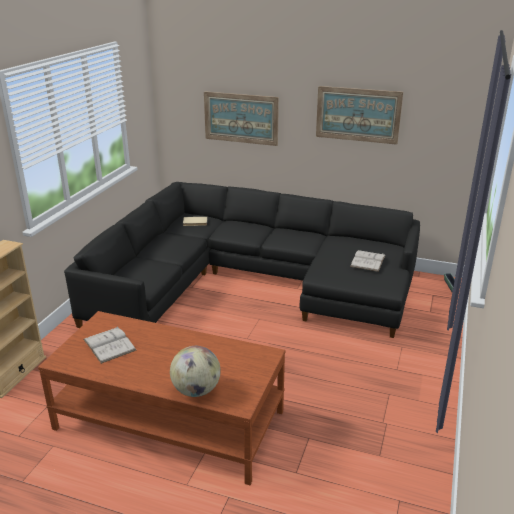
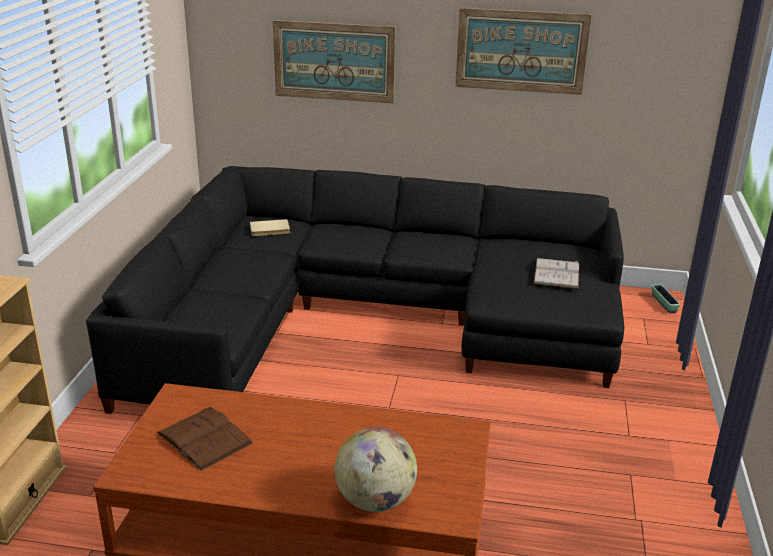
camera: 10 degrees left, 0 degrees up
(109, 345) = (204, 438): white book -> brown book

